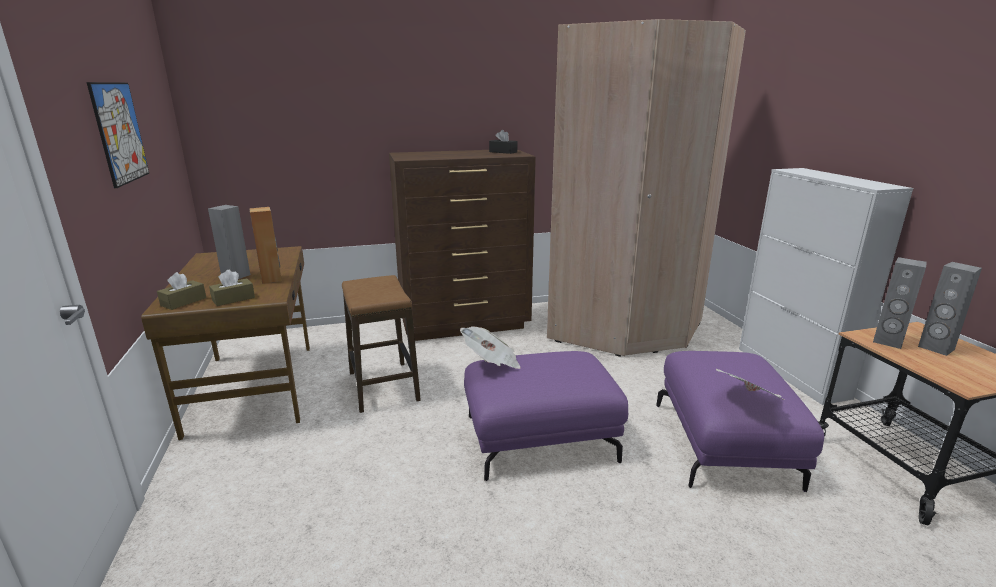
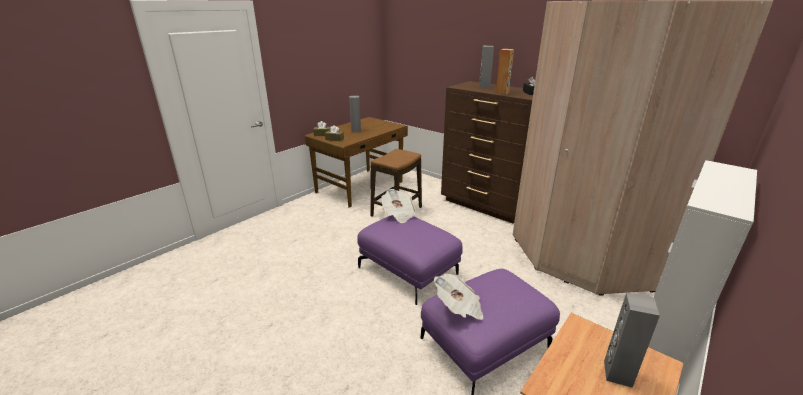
camera: 55 degrees right, 5 degrees up
(120, 133) = (323, 57): picture -> none
(271, 279) = (361, 136): brown speaker -> brown speaker (502, 93)
(888, 342) = (588, 341): grey speaker -> grey speaker (484, 87)

